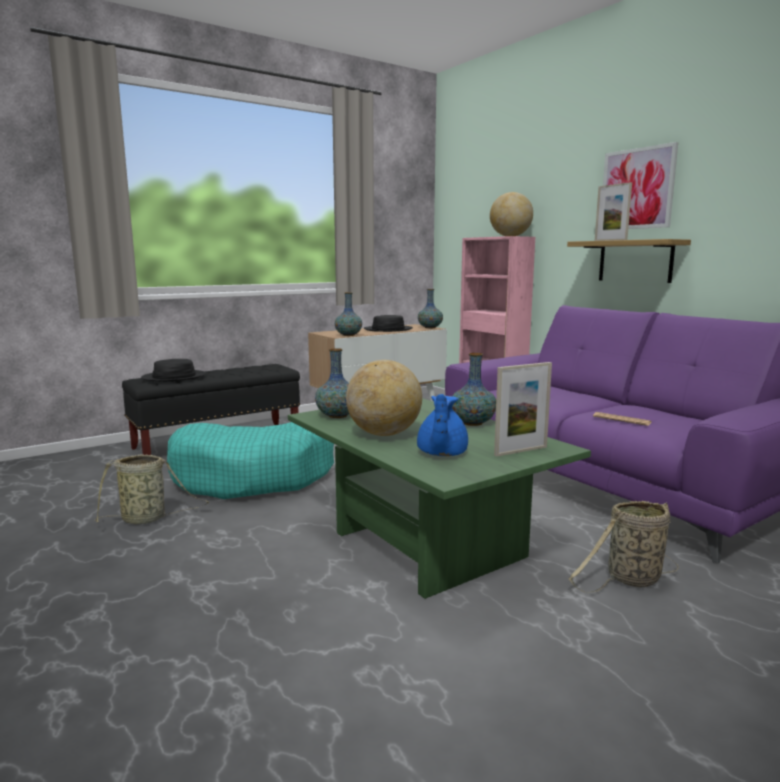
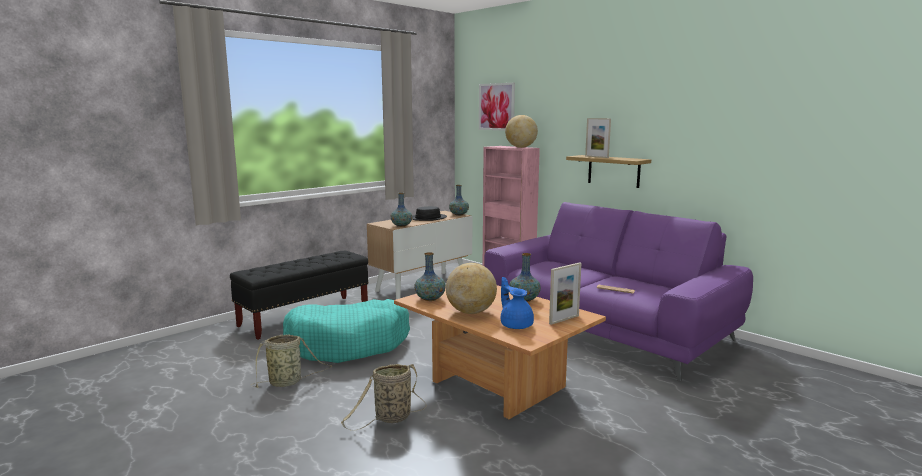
camera: 10 degrees left, 0 degrees up
(174, 377) = (273, 268): black hat -> none
(422, 545) = (494, 385): green coffee table -> brown coffee table
(441, 454) = (515, 325): blue teapot -> blue teapot turned 150 degrees clockwise
(630, 580) = (631, 396): basket -> basket (390, 418)
(637, 189) = (613, 121): picture -> picture (497, 107)

